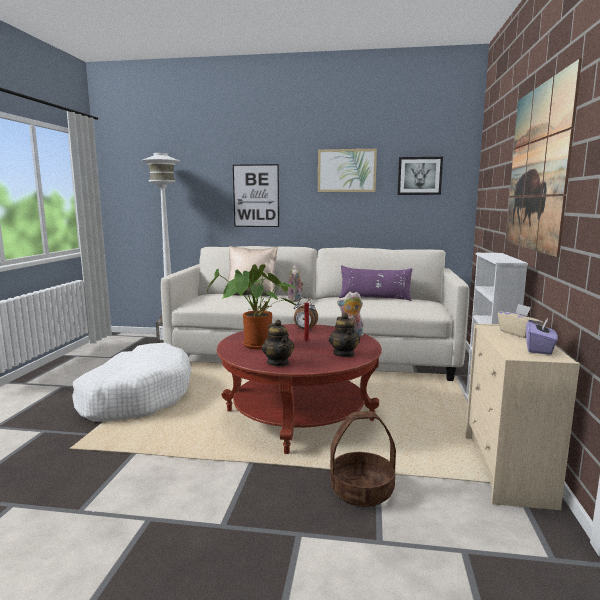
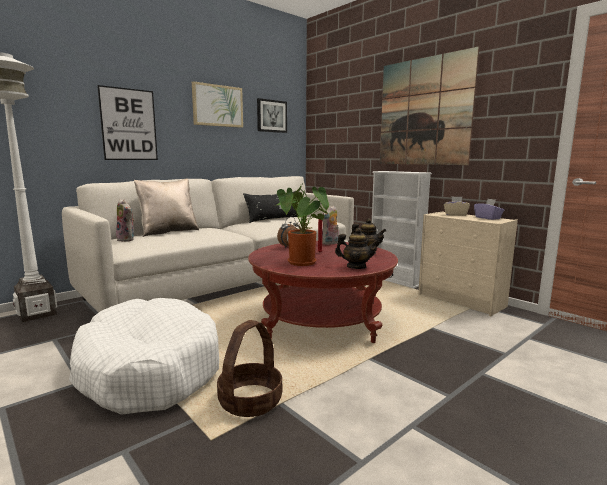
camera: 50 degrees left, 0 degrees up
(295, 300) = (221, 229): plush toy -> plush toy (127, 239)
(361, 491) = (448, 339): basket -> basket (250, 401)
(374, 298) = (274, 219): purple pillow -> black pillow

